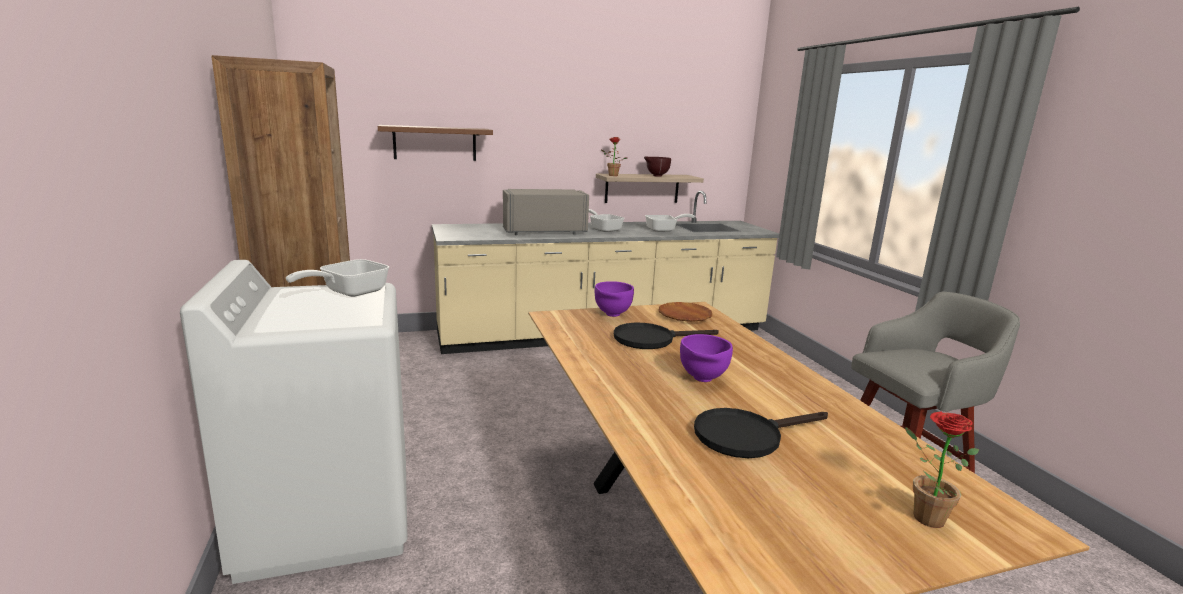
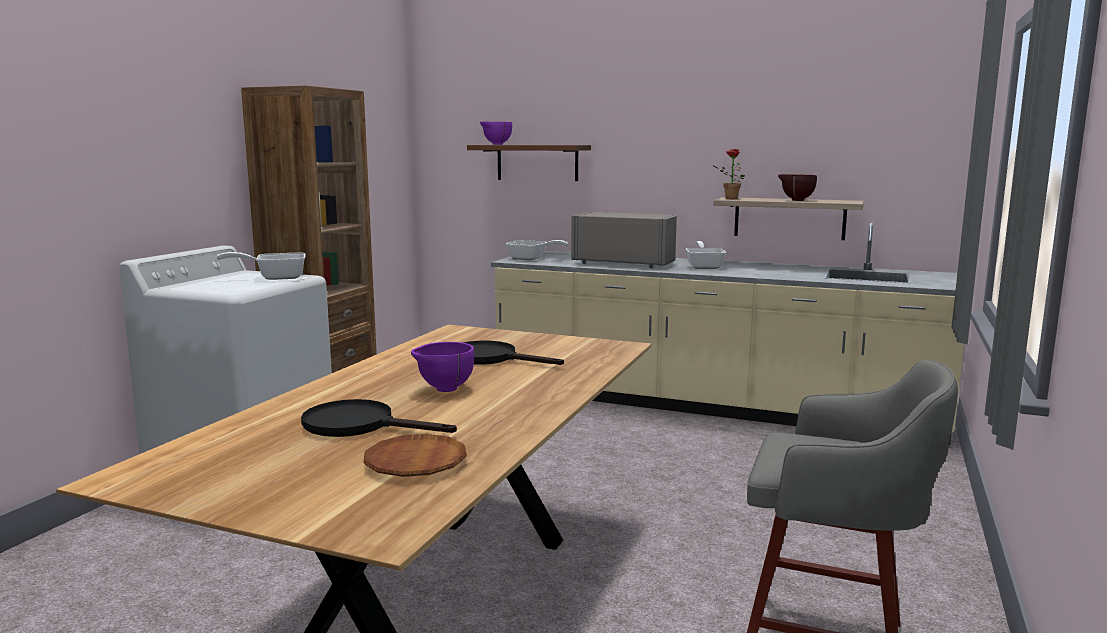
camera: 40 degrees right, 5 degrees down
(612, 315) = (513, 337): purple bowl -> purple bowl (496, 144)
(664, 230) = (786, 273): frying pan -> frying pan (531, 259)
(684, 316) = (585, 349): brown plate -> brown plate (415, 463)
(921, 515) = (330, 499): potted plant -> none

